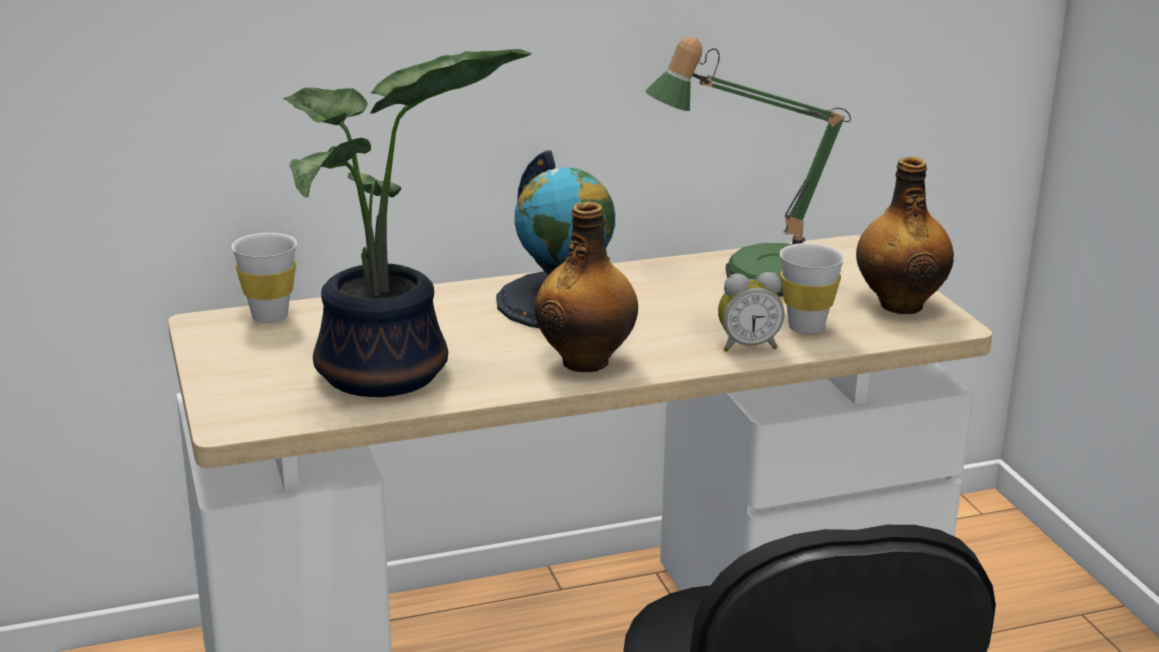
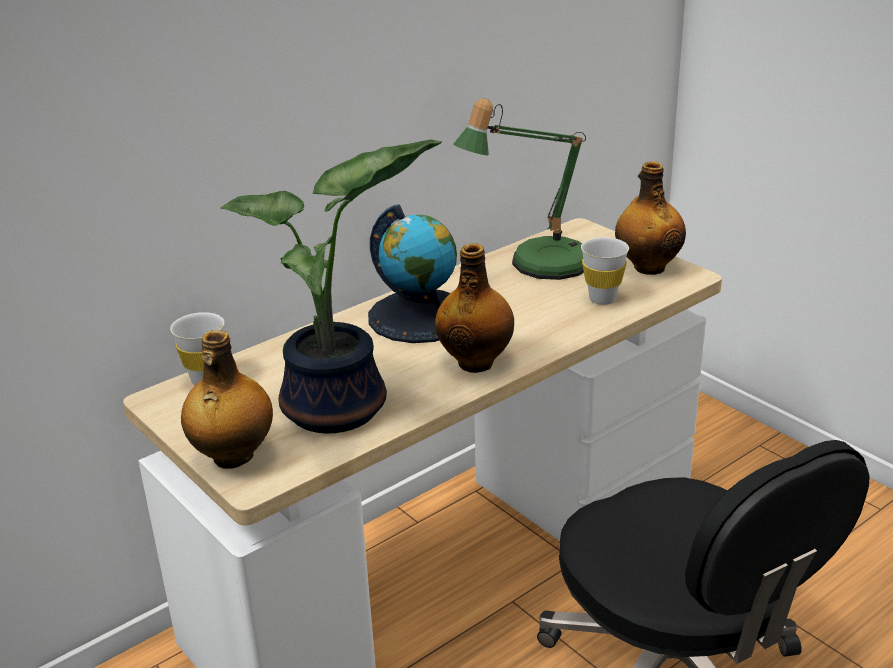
camera: 20 degrees left, 5 degrees up
(232, 394) = (232, 457): none -> bottle
(747, 346) = (576, 323): alarm clock -> none

